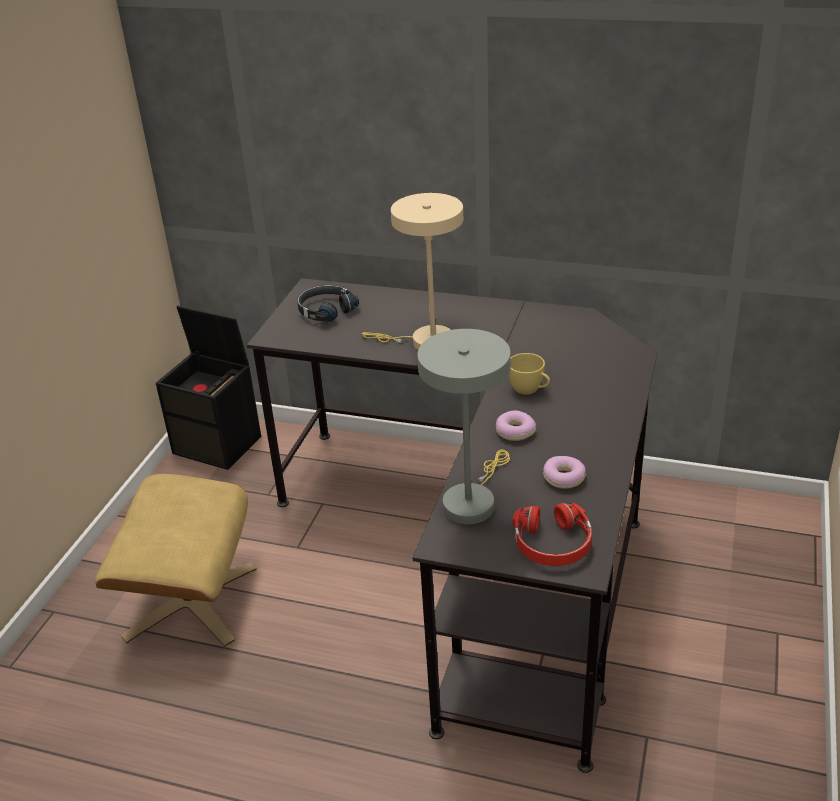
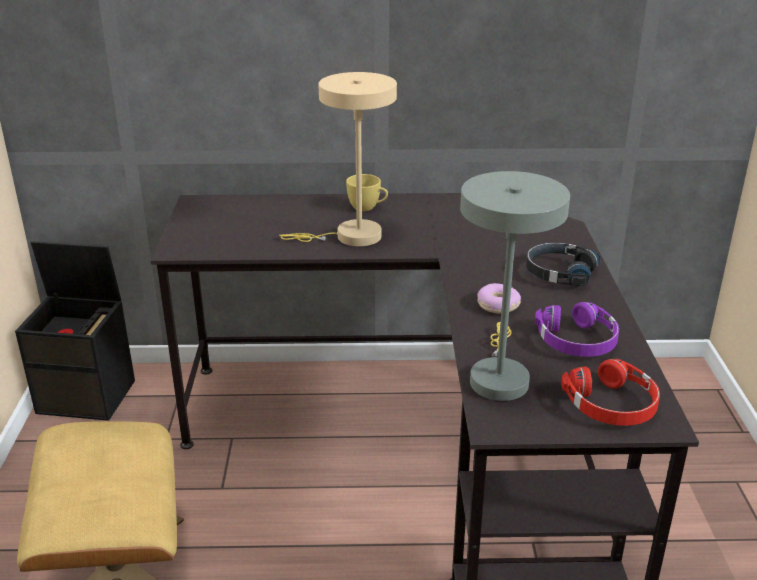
camera: 20 degrees left, 5 degrees down
(325, 310) = (224, 220): black headphones -> black headphones (559, 273)
(529, 390) = (486, 267): yellow cup -> yellow cup (367, 208)
(564, 478) = (577, 341): donut -> purple headphones

